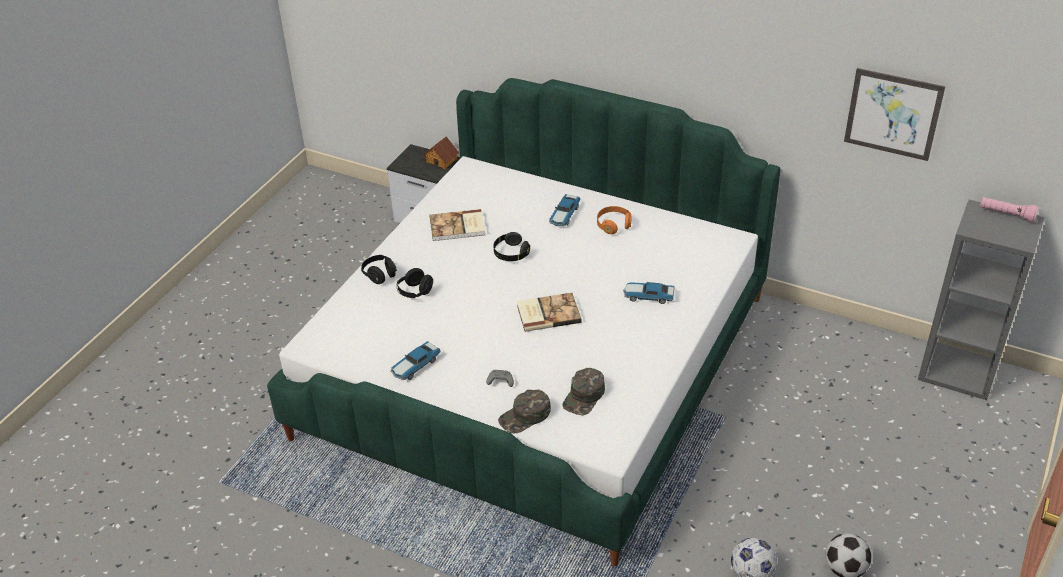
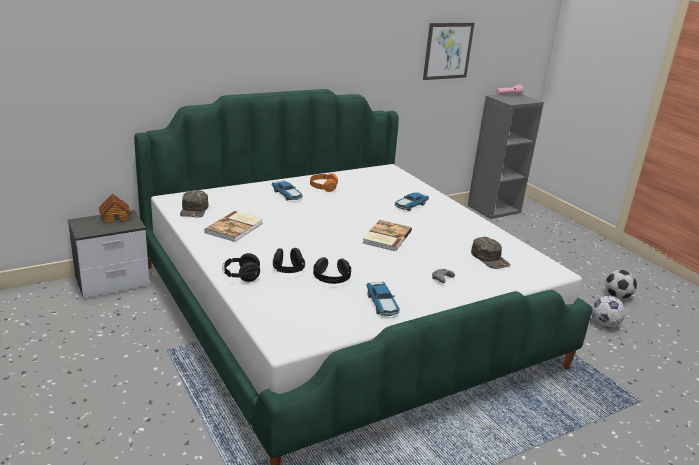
camera: 60 degrees left, 15 degrees down
(511, 254) = (300, 224): black headphones -> black headphones (331, 278)
(525, 416) = (491, 285): green cap -> green cap (194, 209)

